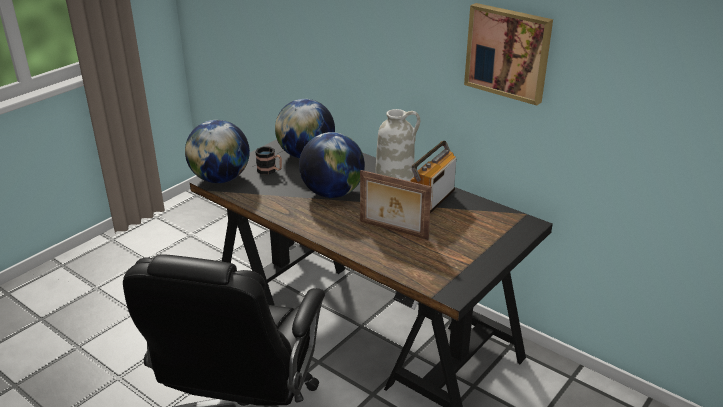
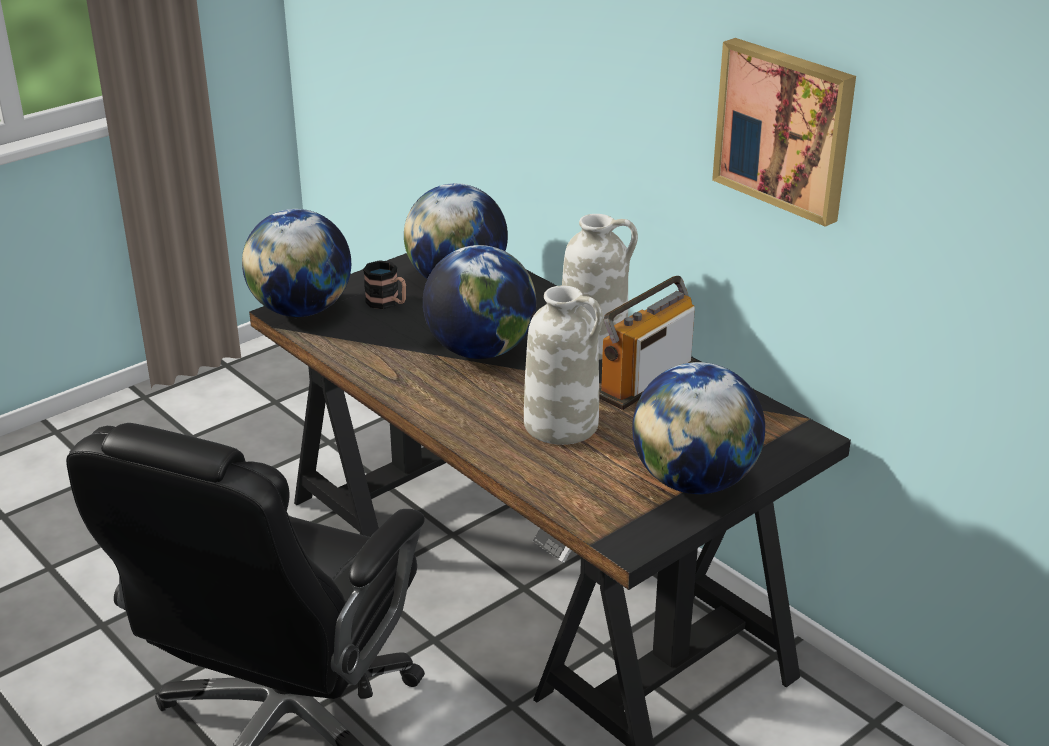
camera: 10 degrees right, 0 degrees up
(393, 230) = (562, 424): picture frame -> white vase
(477, 255) = (694, 481): none -> globe

